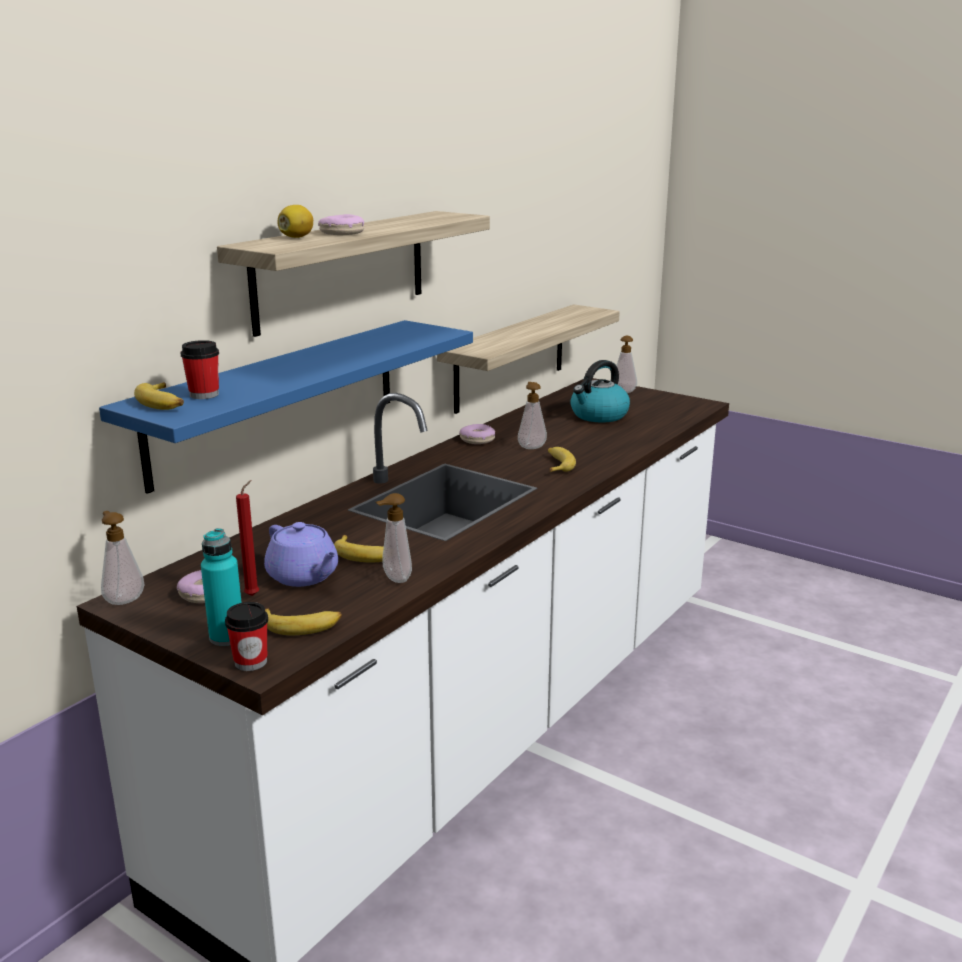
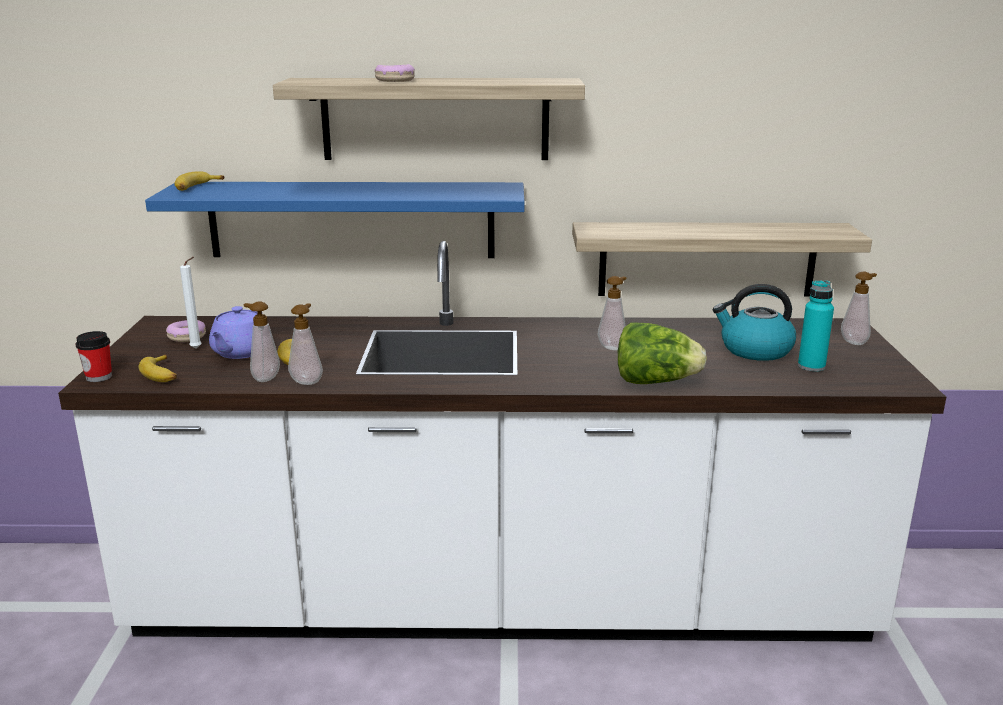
camera: 55 degrees right, 0 degrees up
(123, 599) = (161, 322): soap dispenser -> soap dispenser (307, 381)
(204, 395) = (226, 189): cup -> none
(227, 637) = (129, 361): turquoise bottle -> turquoise bottle (811, 366)
(254, 595) = (198, 348): red candle -> white candle
(296, 237) = (353, 79): lemon -> none
(477, 440) = (591, 325): donut -> none
(557, 465) = (586, 367): banana -> none
(613, 455) = (655, 382): none -> lettuce

